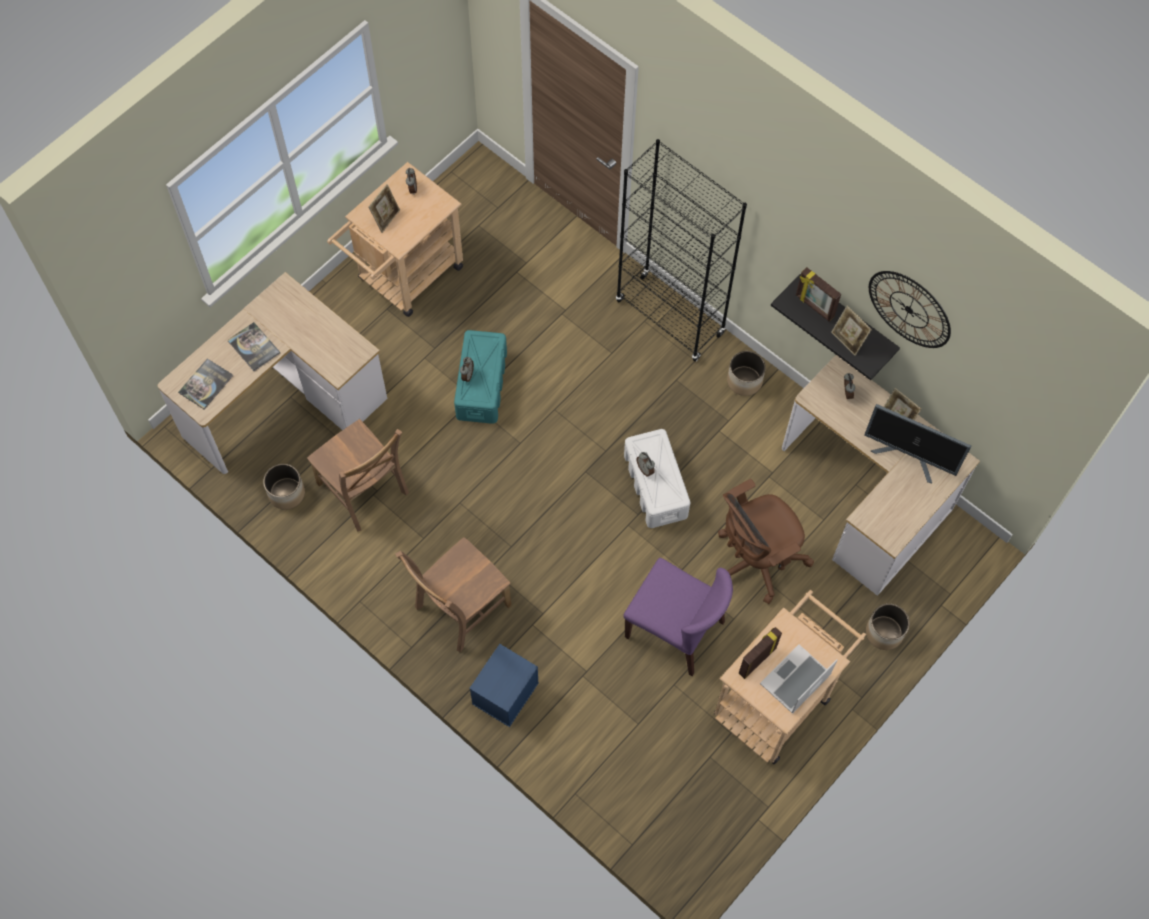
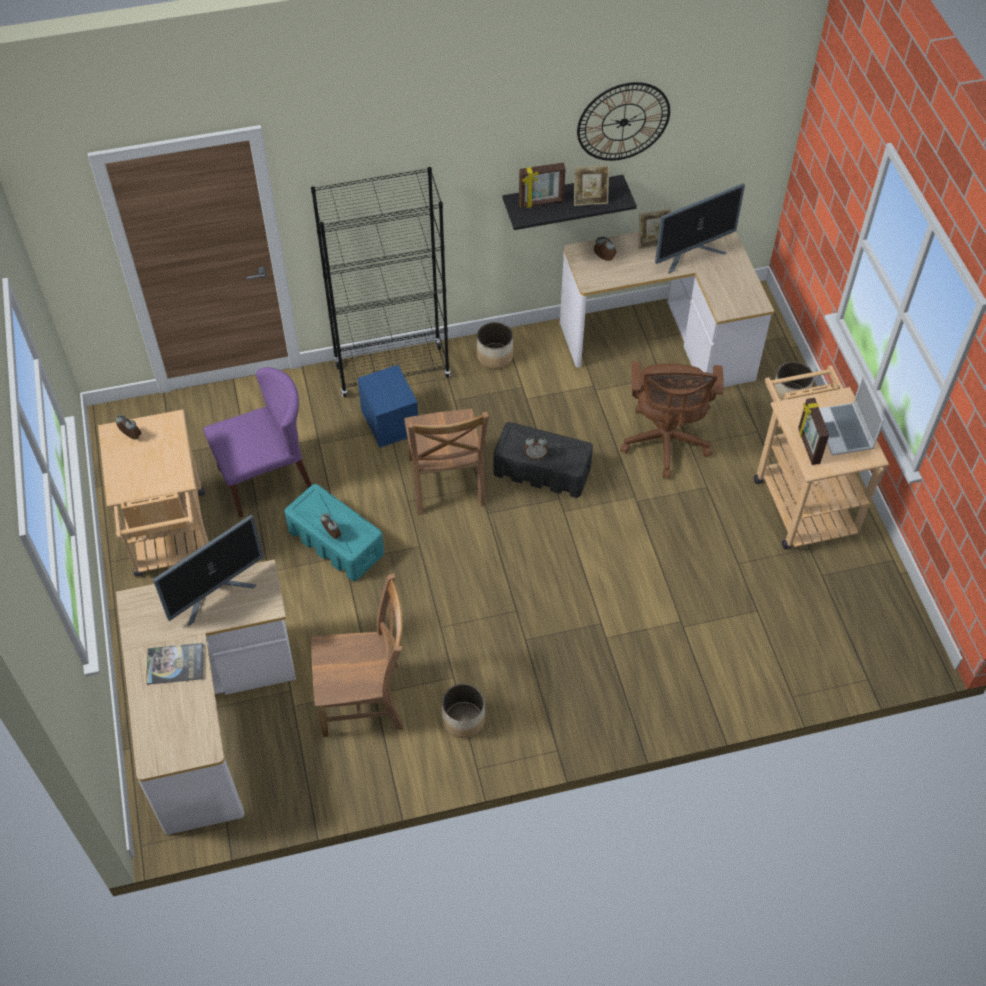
camera: 55 degrees left, 10 degrees down
(206, 384) = (178, 731): book -> none
(286, 493) = (311, 770): planter -> planter (463, 719)
(326, 332) = (216, 593): none -> monitor
(386, 218) = (142, 474): picture frame -> none
(460, 609) = (548, 687): brown chair -> brown chair (446, 484)
(505, 692) = (657, 697): blue storage box -> blue storage box (389, 421)
(655, 486) = (542, 471): white storage box -> black storage box
(675, 629) = (687, 533): purple chair -> purple chair (266, 478)

